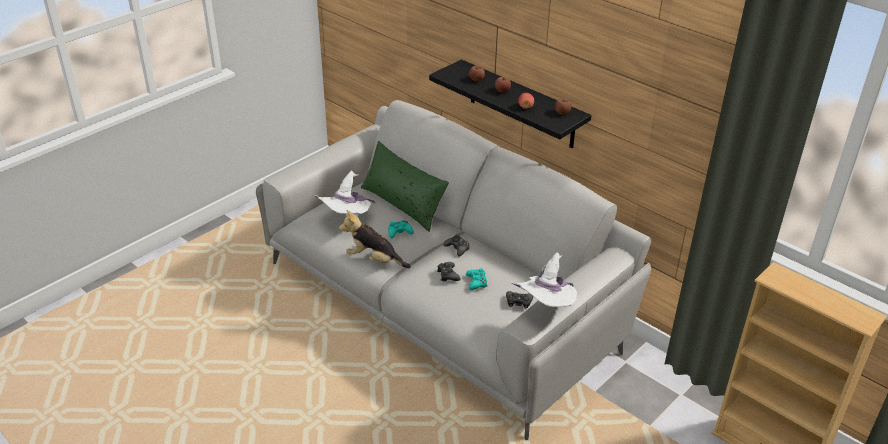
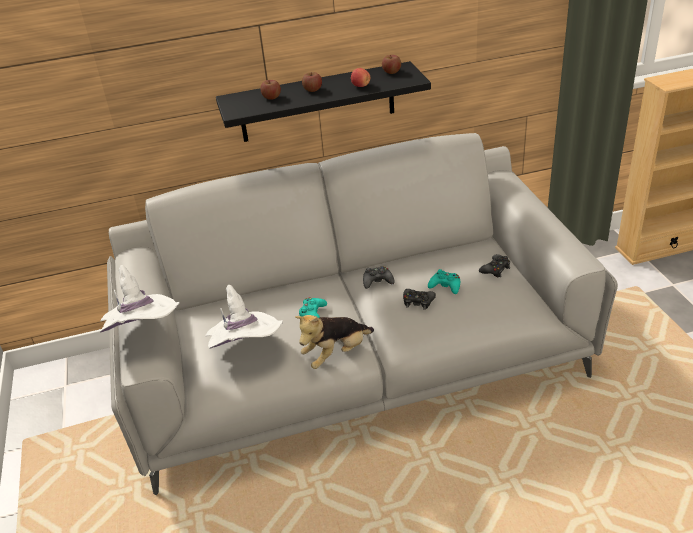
camera: 55 degrees left, 0 degrees up
(403, 204) = (260, 296): green pillow -> none
(545, 308) = (559, 238): white hat -> white hat (144, 334)

